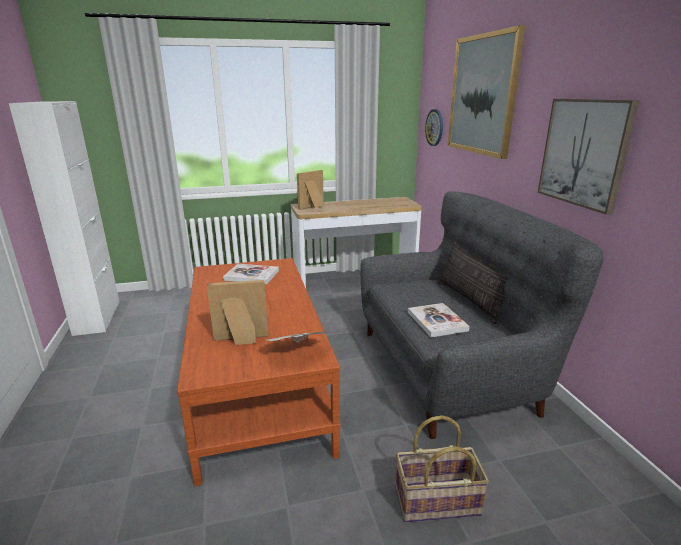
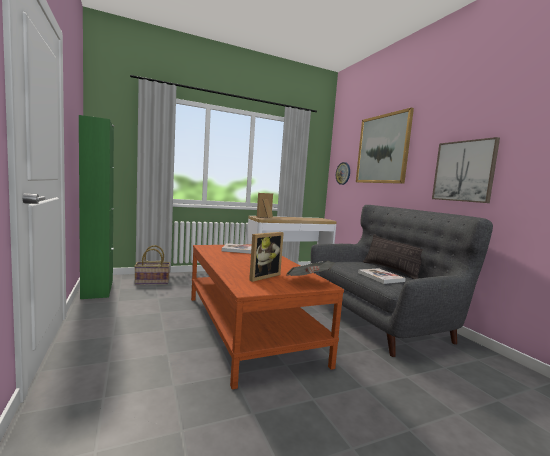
camera: 10 degrees left, 15 degrees down
(97, 318) = (97, 289): white cabinet -> green cabinet
(241, 340) = (262, 276): picture frame -> picture frame turned 150 degrees clockwise
(437, 502) = (419, 392): basket -> basket (152, 282)

